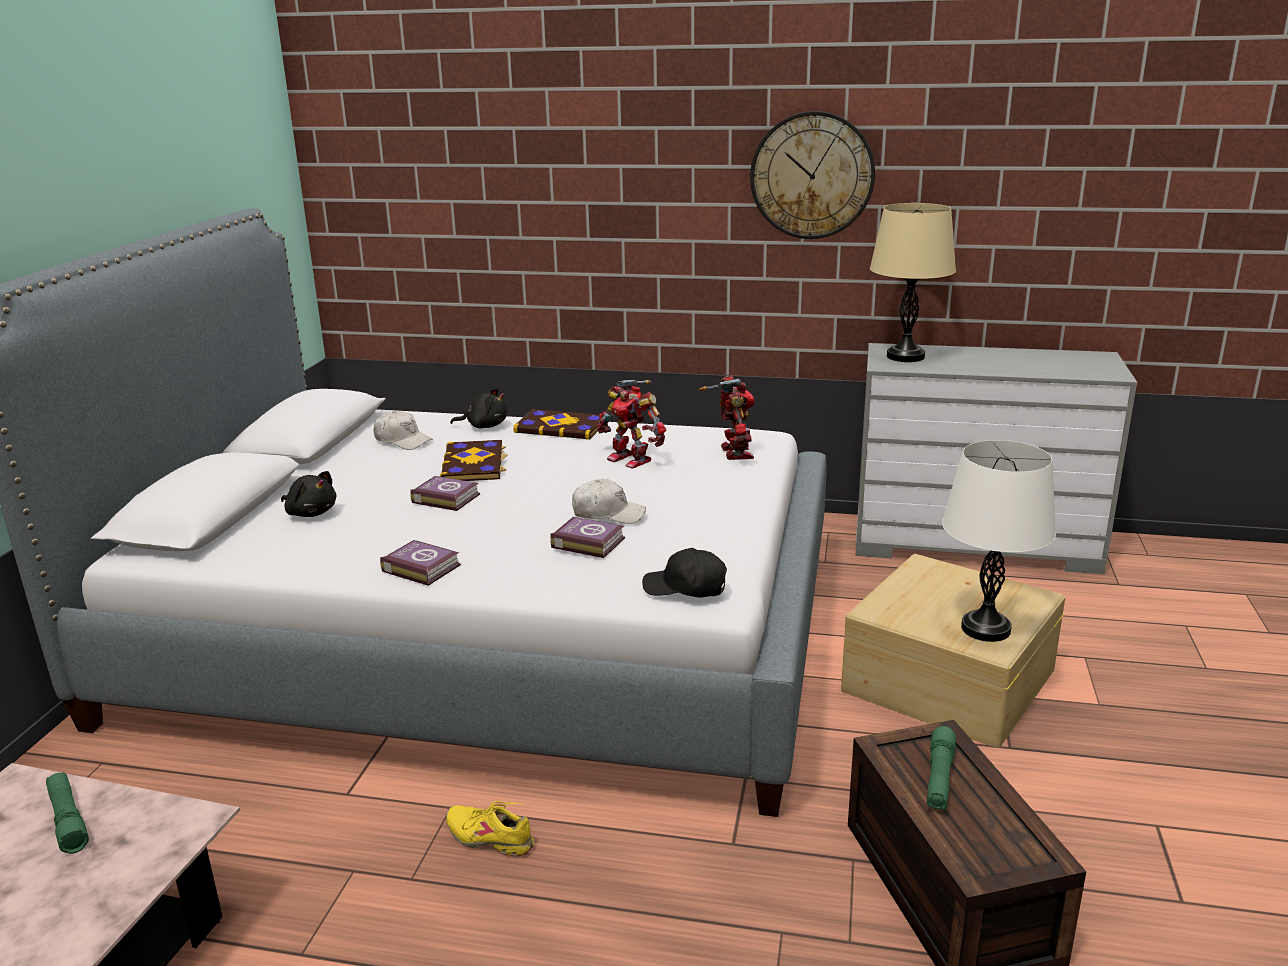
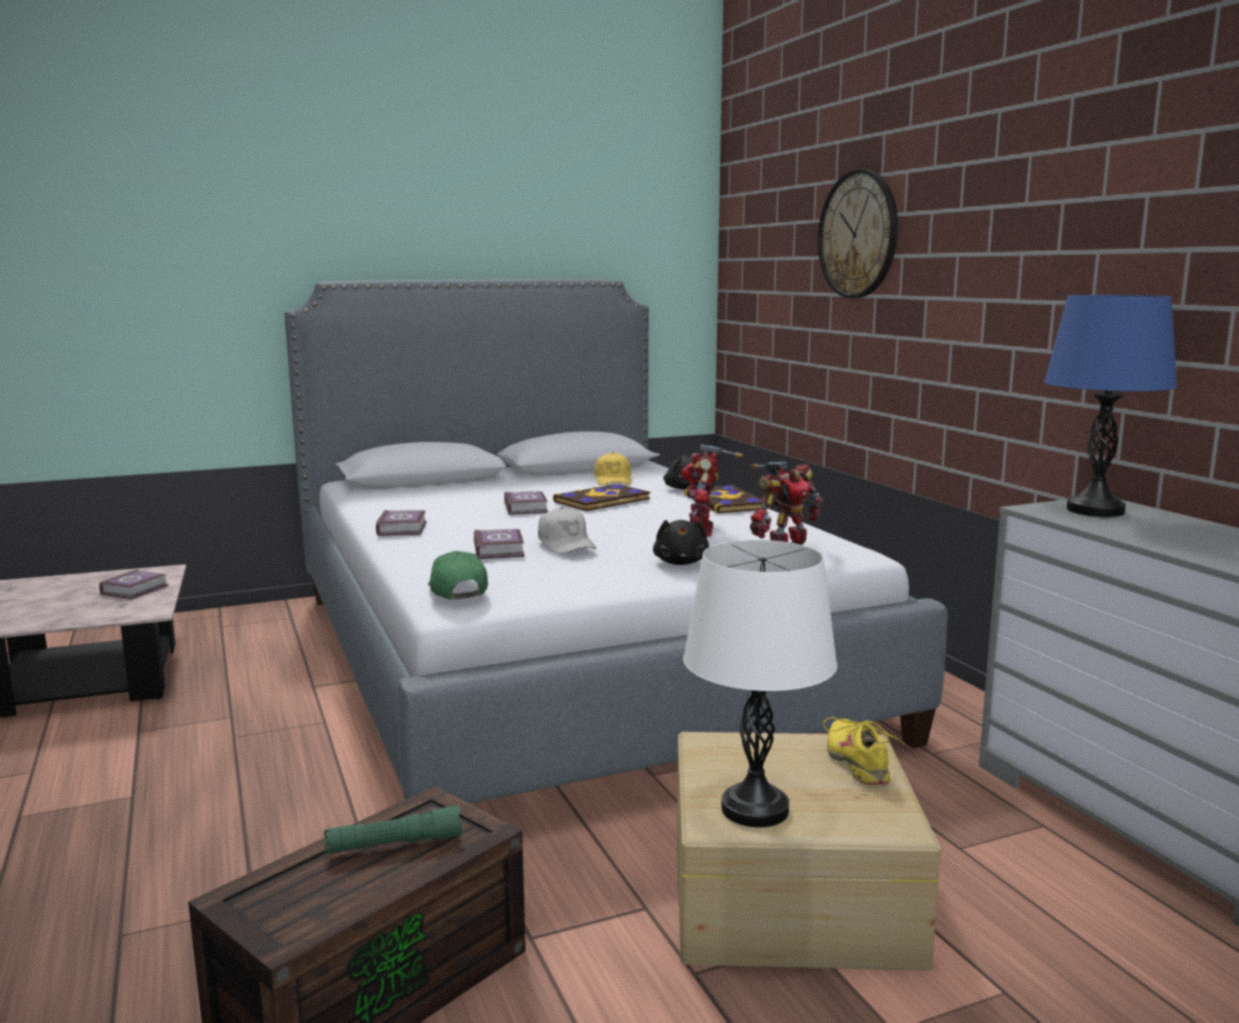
camera: 55 degrees right, 10 degrees down
(67, 819) = (136, 589): green flashlight -> book
(311, 513) = (454, 492): black plush toy -> black plush toy (681, 563)
(403, 440) = (613, 480): white cap -> yellow cap
(490, 837) = (298, 746): yellow shoe -> yellow shoe (858, 762)
(686, 587) = (457, 590): black cap -> green cap
(812, 175) = (1060, 262): wall clock -> wall clock (858, 234)
(905, 356) = (1095, 510): beige table lamp -> blue table lamp

